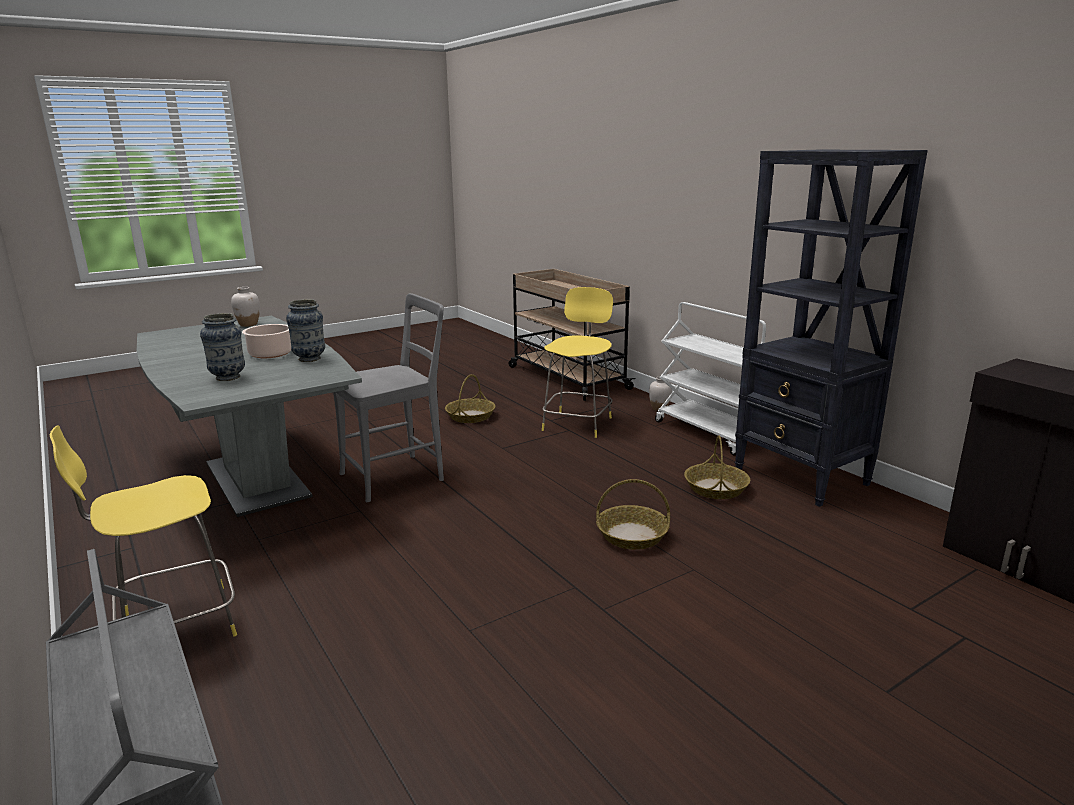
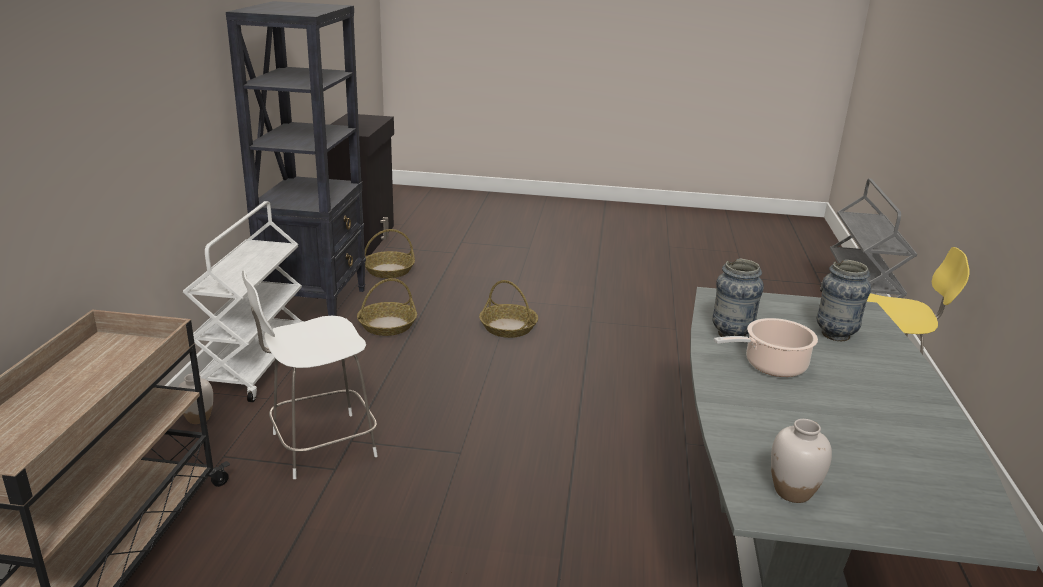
camera: 140 degrees left, 5 degrees up
(397, 476) = (614, 470): grey chair -> none
(470, 416) = (403, 540): basket -> basket (388, 271)
(578, 423) = (319, 446): yellow stool -> white stool

